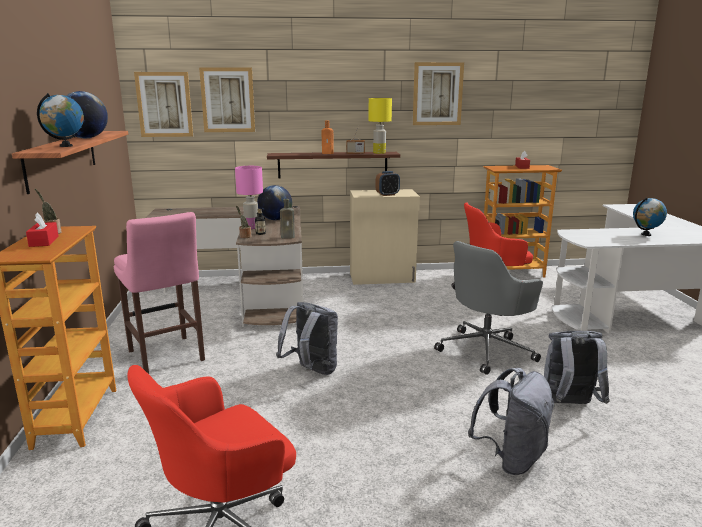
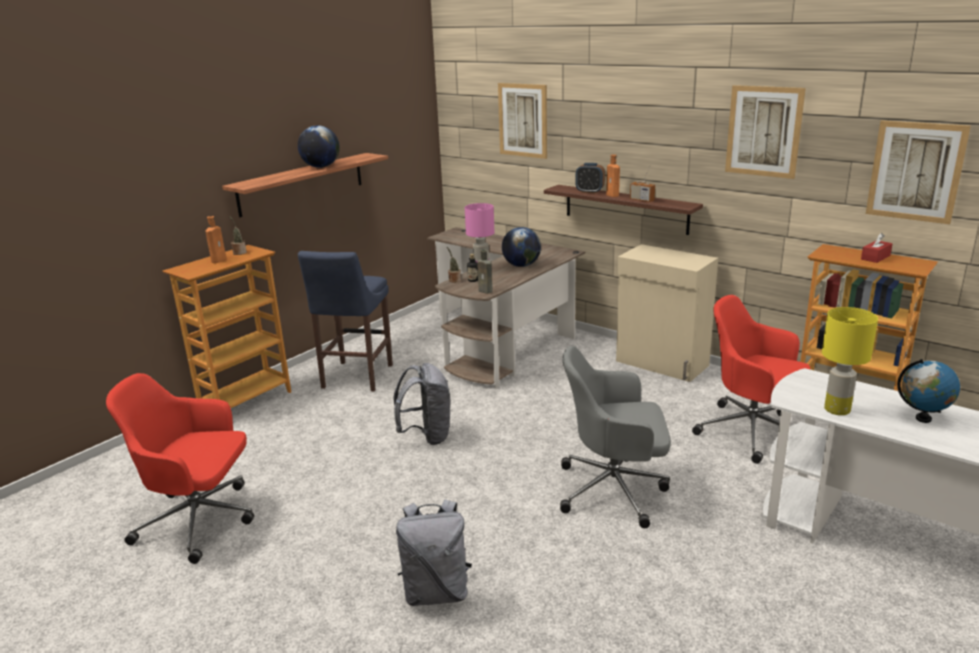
camera: 45 degrees right, 5 degrees up
(44, 241) = (220, 260): red tissue box -> orange bottle
(66, 146) = (273, 179): globe -> none
(164, 104) = (469, 120): picture -> picture (915, 171)
(167, 357) = (355, 378): pink stool -> blue stool
(379, 153) = (671, 204): yellow table lamp -> yellow table lamp (838, 410)
(387, 194) = (664, 260): alarm clock -> alarm clock (589, 191)
(569, 405) = (582, 584): grey backpack -> none

